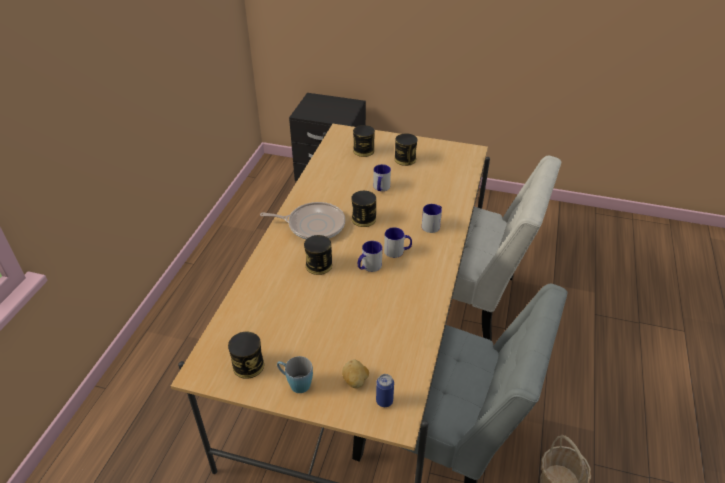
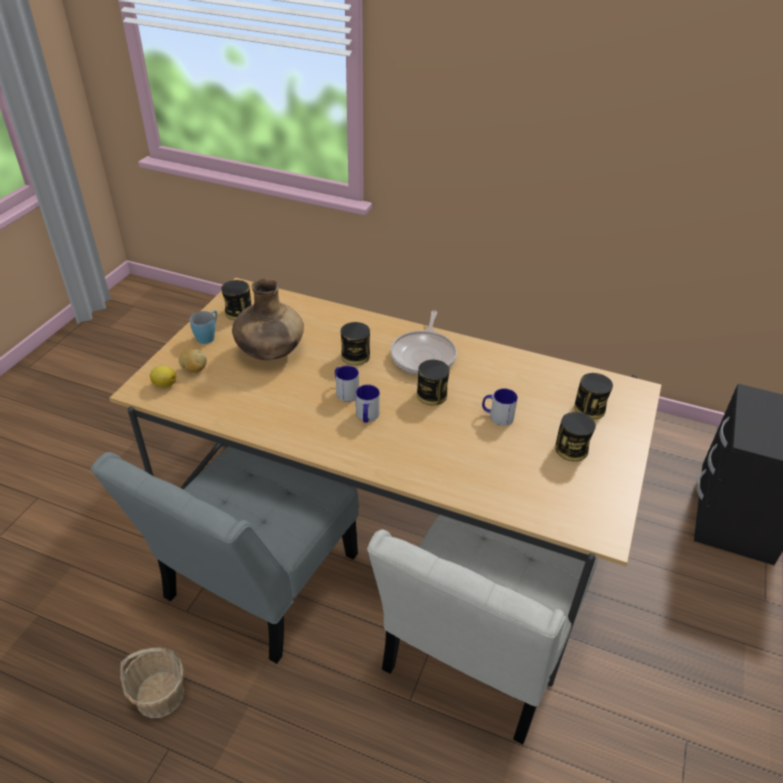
camera: 95 degrees right, 0 degrees up
(320, 325) = (270, 352): none -> brown vase
(384, 401) = (164, 384): can -> lemon
(432, 225) = (413, 455): mug -> none

